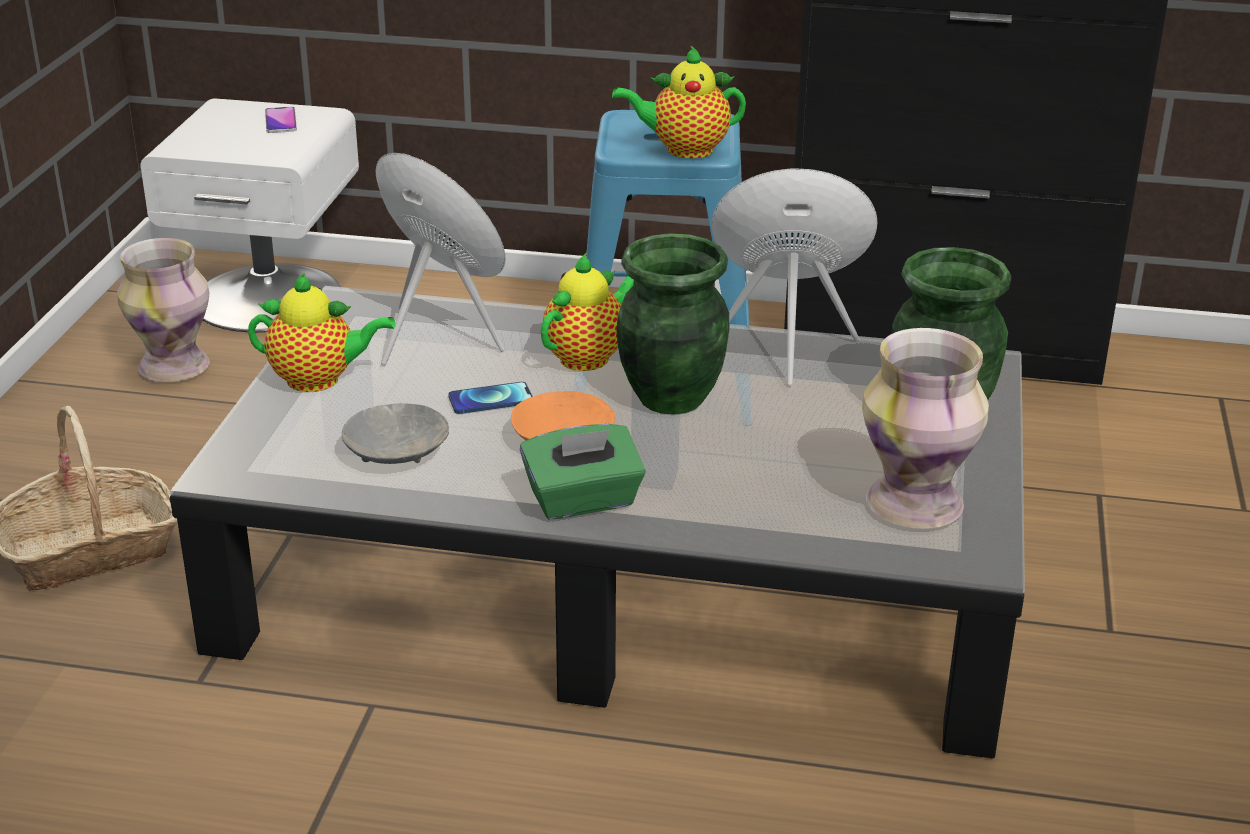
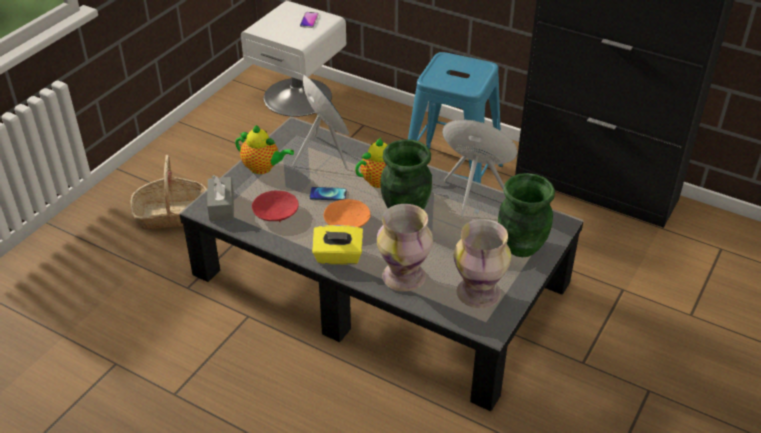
camera: 20 degrees right, 10 degrees up
(174, 366) = (243, 127): vase -> vase (404, 276)
(264, 461) = (221, 206): none -> grey tissue box
(398, 451) = (276, 213): grey bowl -> red bowl
(583, 501) = (338, 257): green tissue box -> yellow tissue box
(684, 150) = (459, 84): teapot -> none

